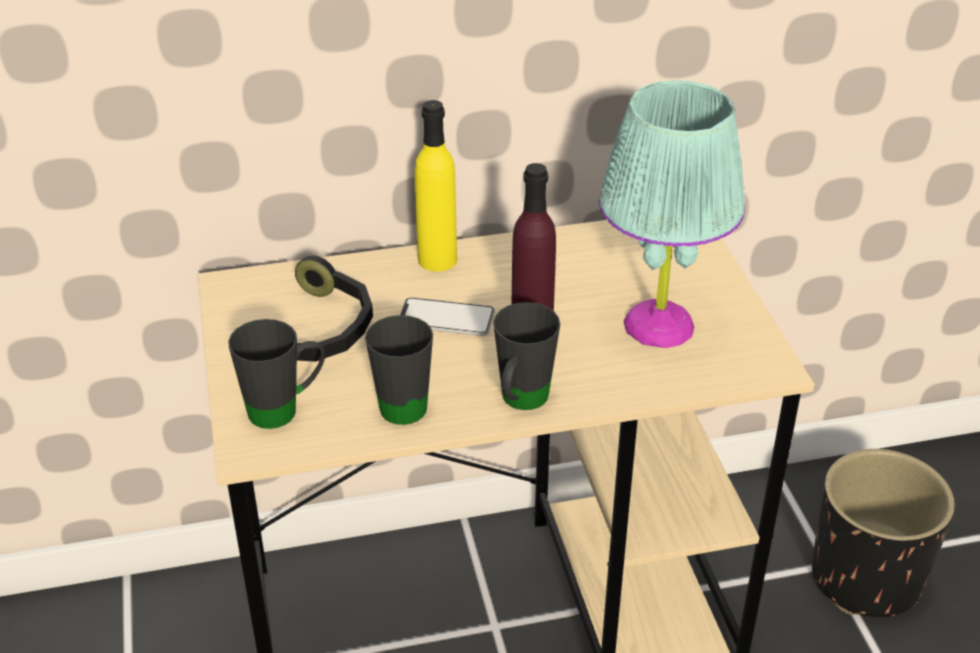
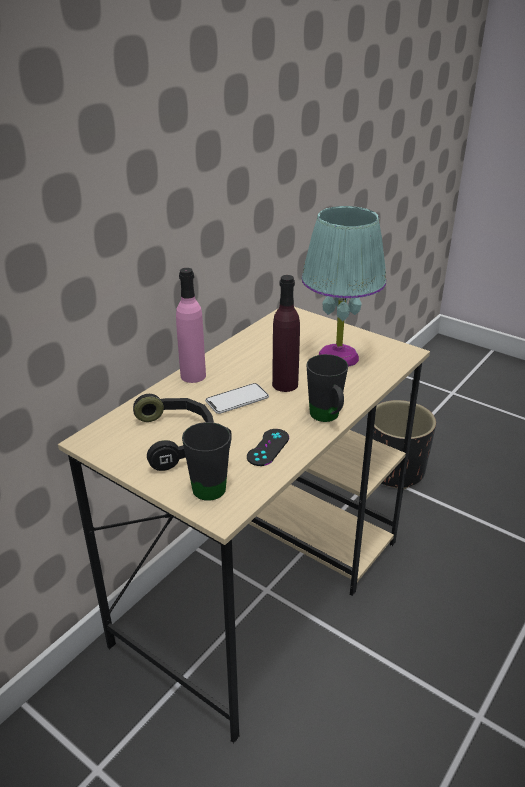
camera: 40 degrees left, 5 degrees down
(398, 400) = (268, 447): black mug -> black game controller
(437, 259) = (193, 376): yellow bottle -> pink bottle

